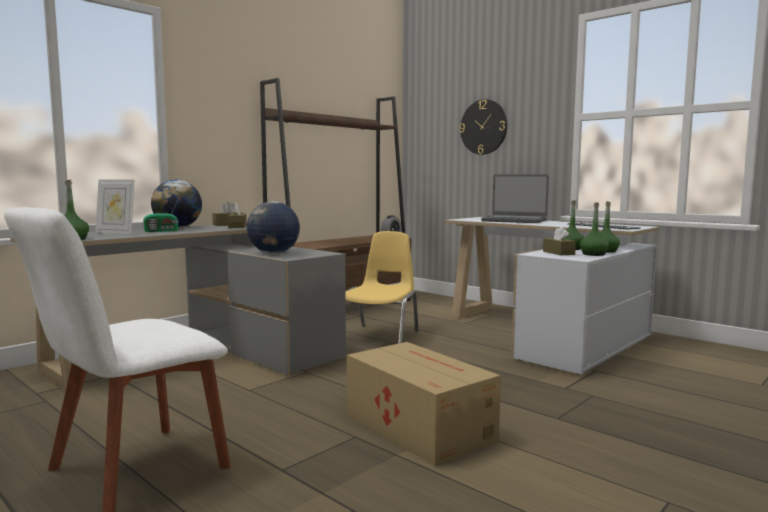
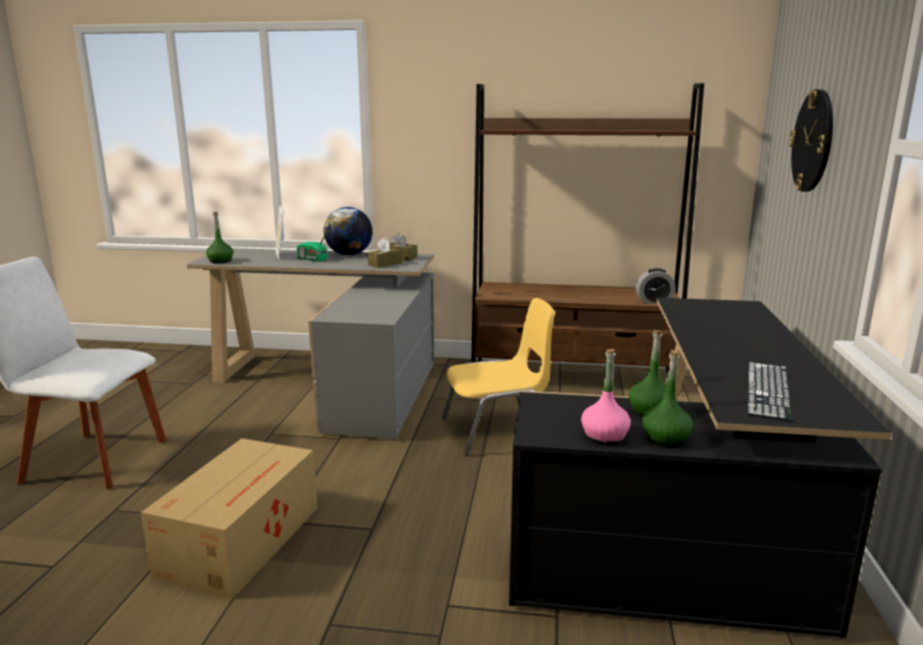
camera: 55 degrees right, 10 degrees up
(273, 253) = (351, 305): globe -> none
(514, 221) = (730, 328): laptop -> none
(547, 333) = (689, 531): white desk -> black desk
(558, 253) = (578, 412): brown tissue box -> none
(593, 254) = (604, 436): green bottle -> pink bottle

